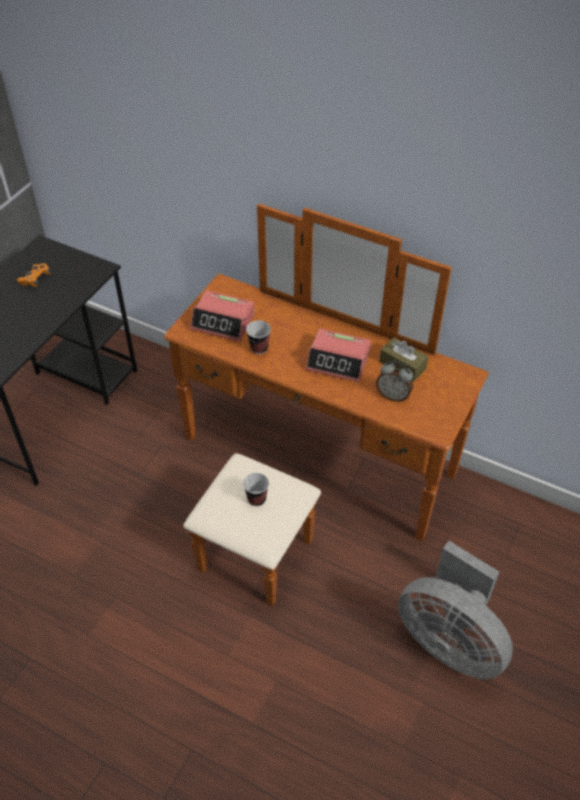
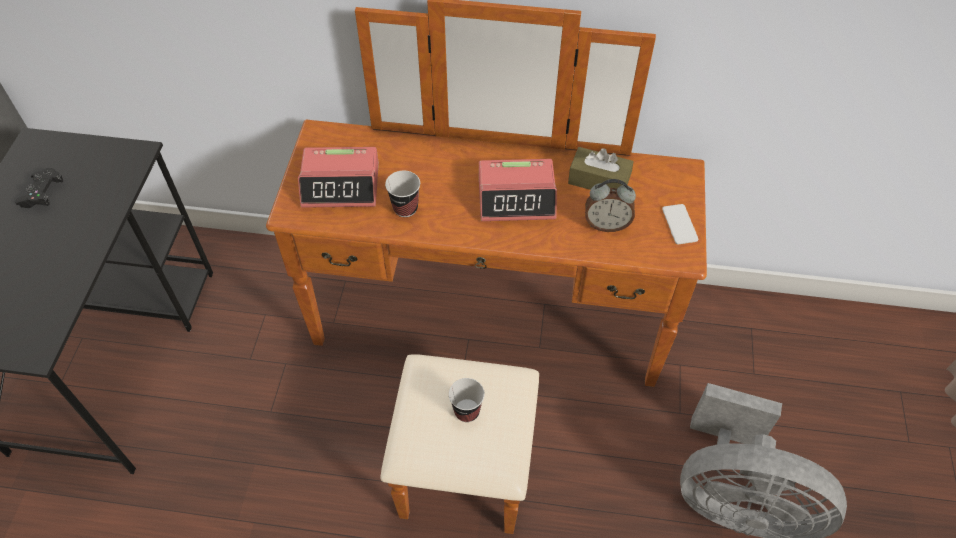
camera: 20 degrees left, 5 degrees up
(35, 279) = (43, 194): orange game controller -> black game controller
(446, 410) = (679, 224): none -> phone

